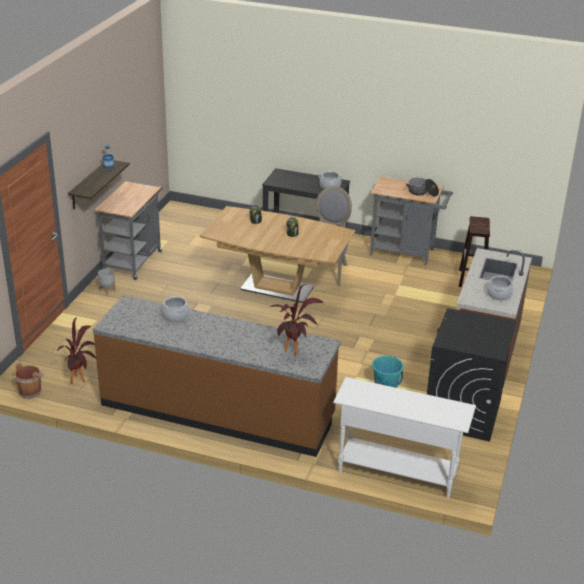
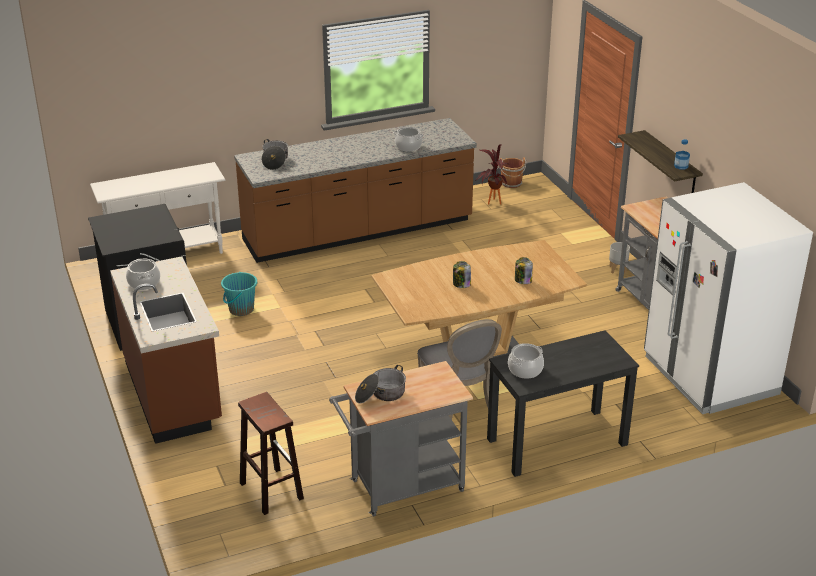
camera: 140 degrees right, 0 degrees up
(181, 225) = (709, 375): none -> white fridge
(295, 354) = (275, 161): potted plant -> cooking pot

